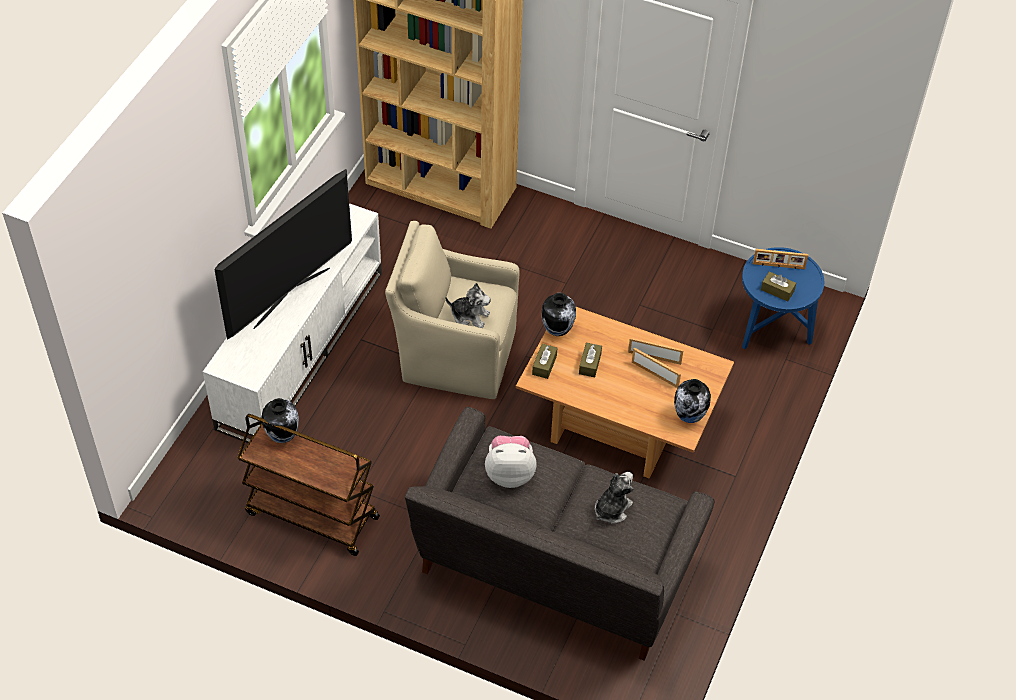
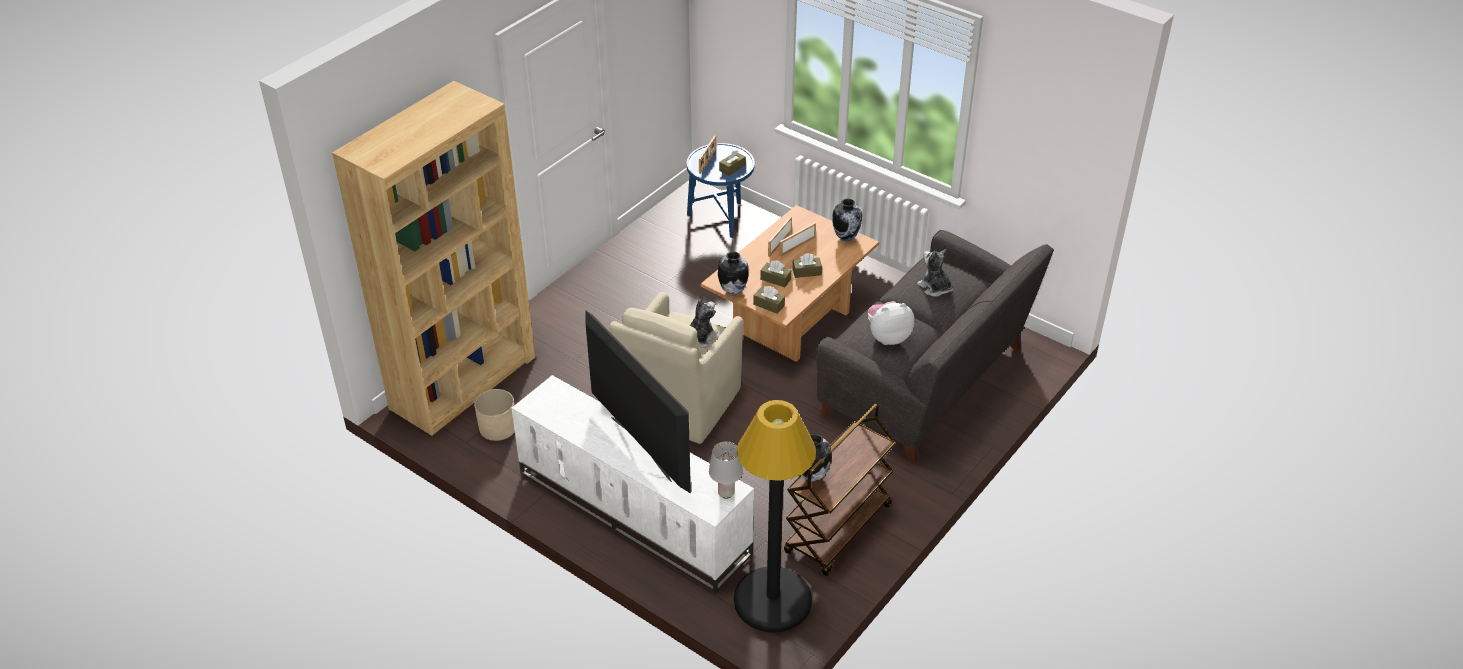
camera: 75 degrees left, 10 degrees down
(211, 475) = (772, 600): none -> black floor lamp
(246, 372) = (725, 493): none -> grey table lamp
(387, 225) = (497, 427): none -> beige planter
(510, 473) = (888, 337): plush toy -> plush toy turned 60 degrees clockwise
(612, 390) = (807, 272): none -> brown tissue box

